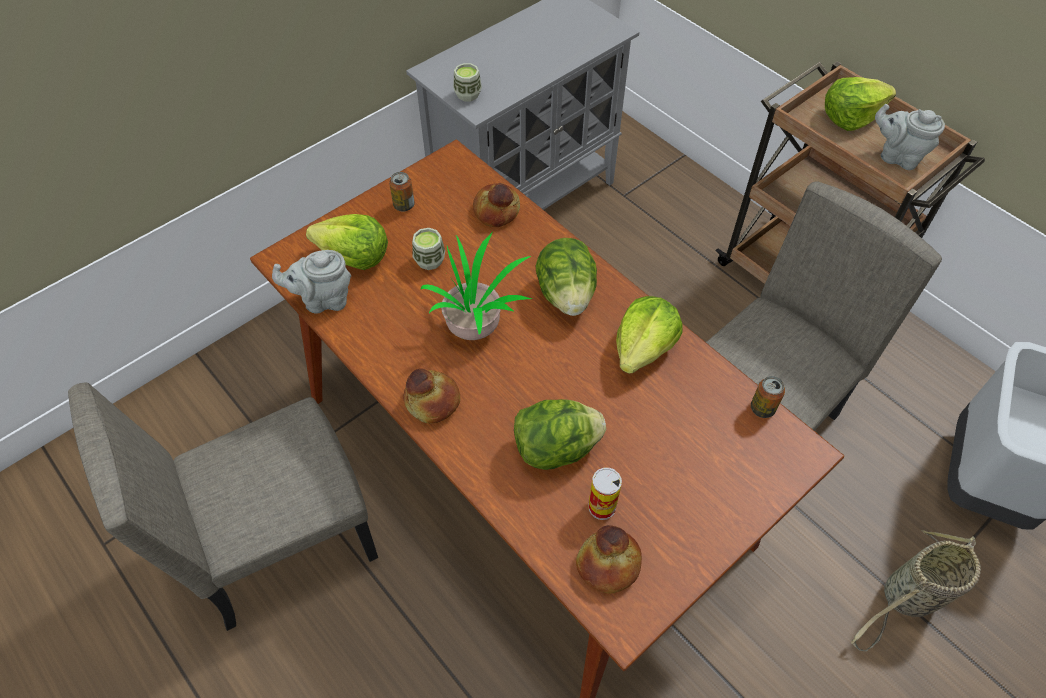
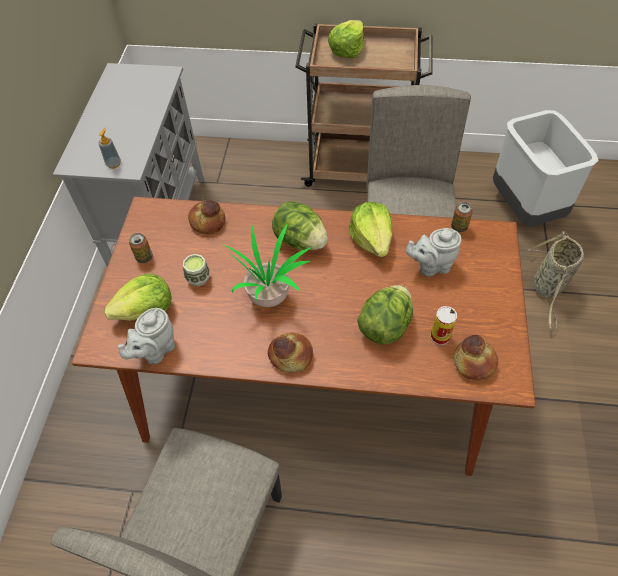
camera: 40 degrees left, 0 degrees up
(468, 94) = (114, 164): cup -> soap dispenser
(897, 156) = (390, 57): grey teapot -> grey teapot (431, 266)

